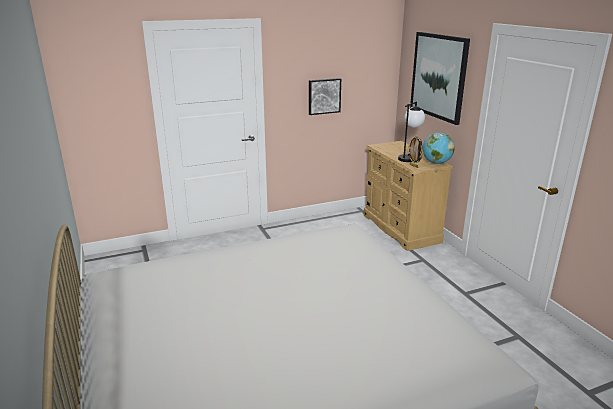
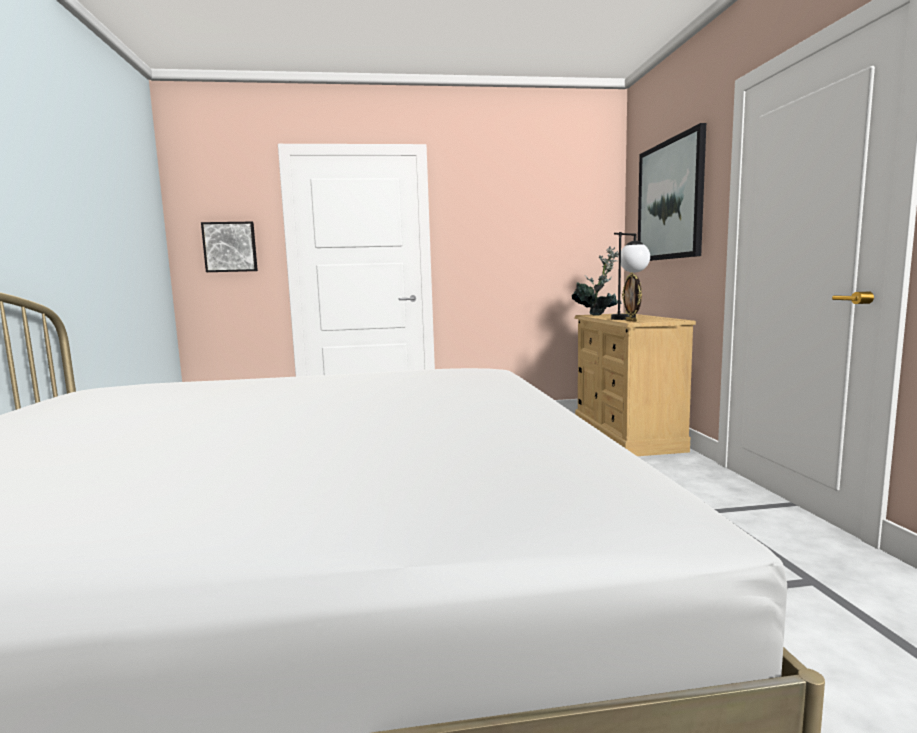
camera: 15 degrees right, 15 degrees down
(324, 96) = (514, 249): picture -> picture (230, 247)
(383, 146) = (598, 315): none -> potted plant
(436, 163) = (669, 319): globe -> none

